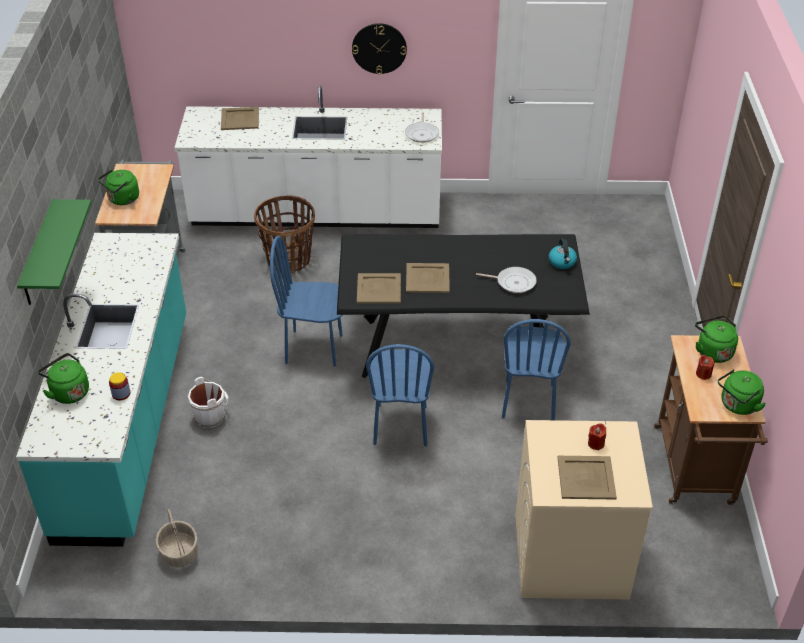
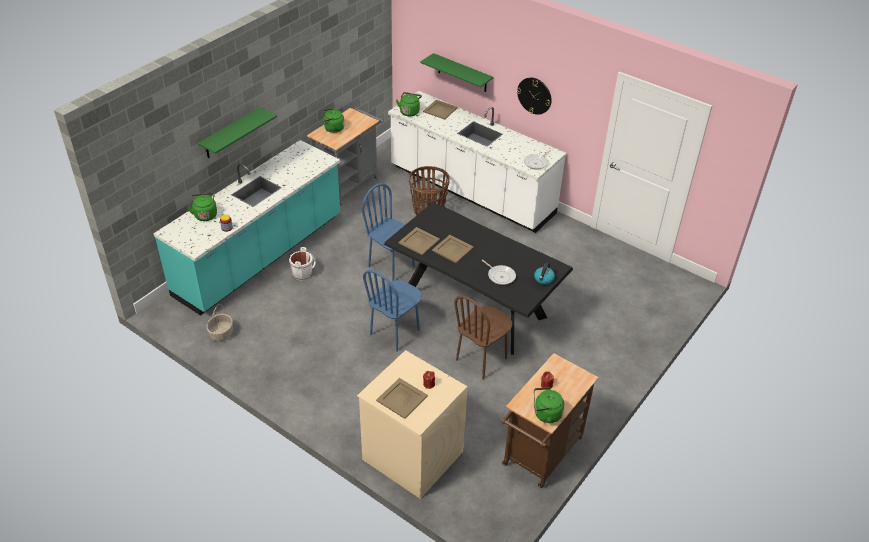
camera: 35 degrees right, 0 degrees up
(256, 56) = (462, 73): none -> green shelf
(529, 401) = (481, 359): blue chair -> brown chair
(712, 351) = (568, 376): green kettle -> green kettle (409, 111)

